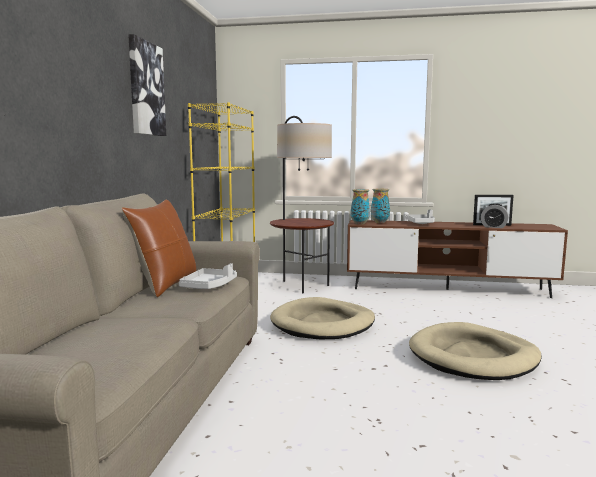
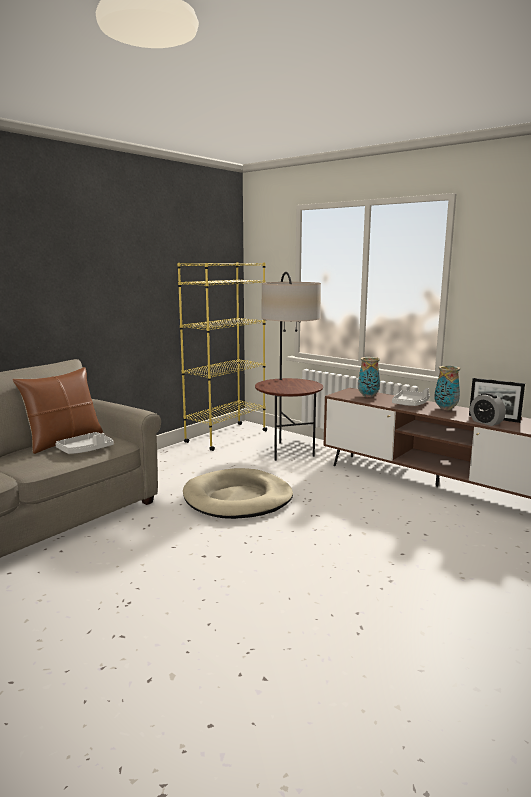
camera: 30 degrees right, 5 degrees up
(145, 89) = (111, 259): picture -> none
(359, 224) = (340, 395): vase -> vase (445, 408)
(473, 356) = (314, 572): beige dog bed -> none

